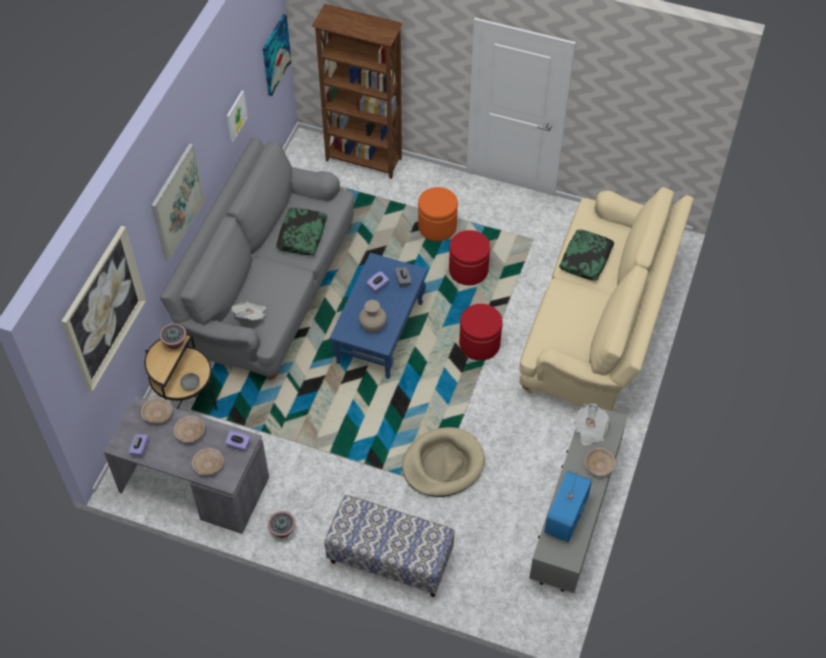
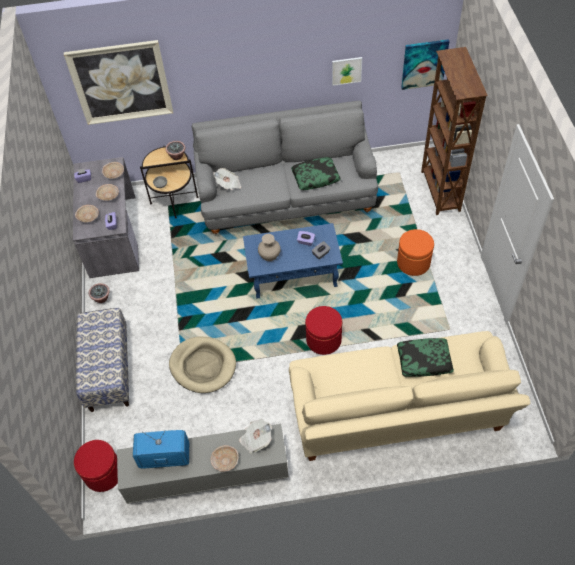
camera: 65 degrees right, 0 degrees up
(176, 202) = (240, 76): picture -> none
(468, 270) = (387, 301): red ottoman -> red ottoman (103, 473)

